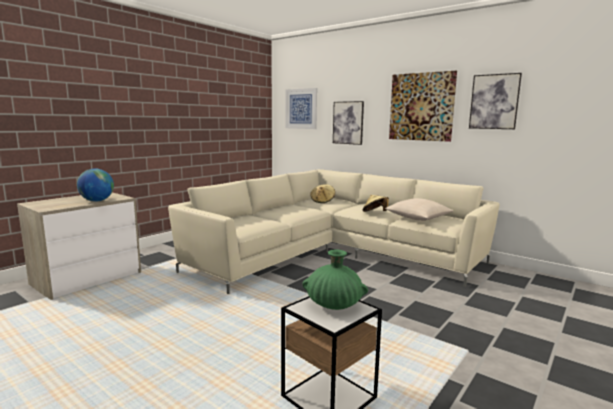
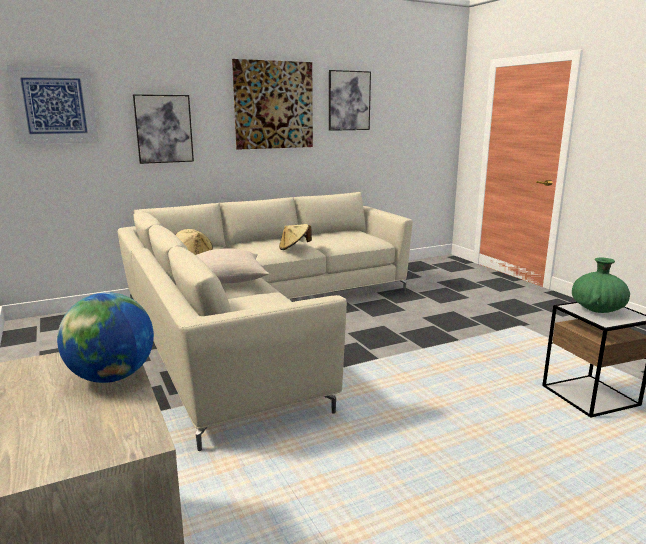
camera: 65 degrees left, 5 degrees up
(418, 218) = (336, 240): beige pillow -> beige pillow (226, 279)

